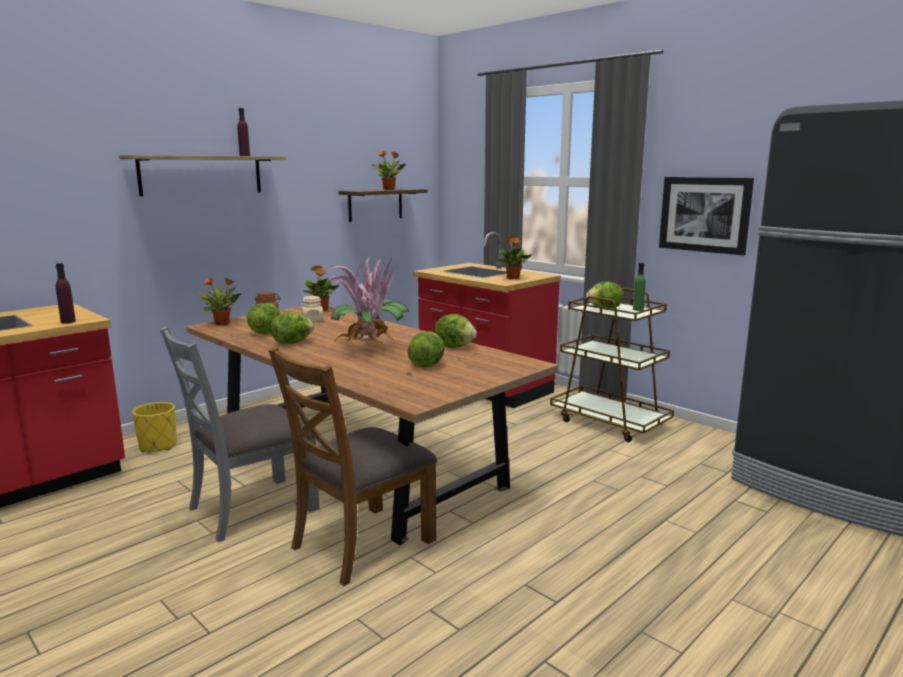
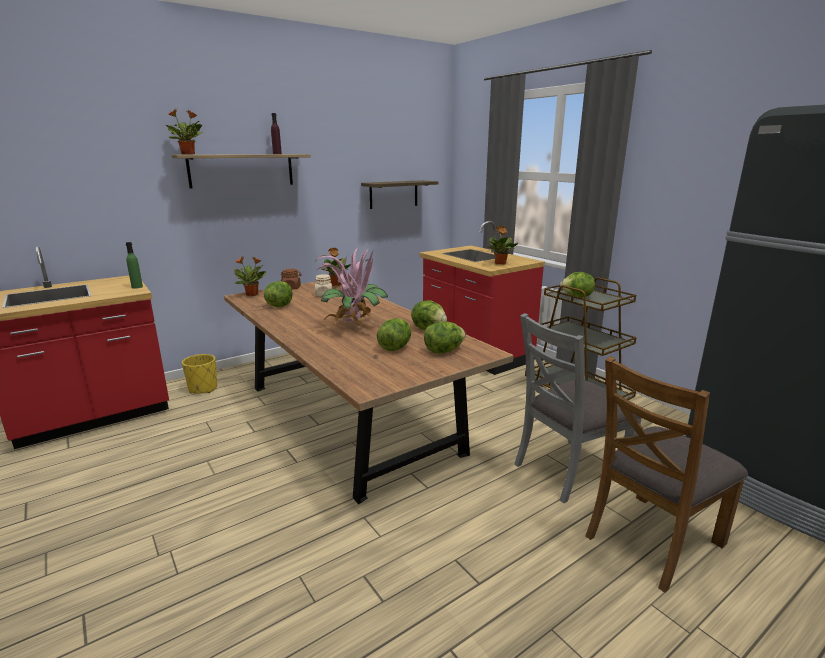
camera: 10 degrees right, 5 degrees up
(68, 322) = (119, 293): purple bottle -> none
(251, 508) = (252, 453): grey chair -> grey chair (569, 469)
(292, 343) = (295, 317): lettuce -> lettuce (443, 351)
(361, 543) = (327, 498): brown chair -> brown chair (652, 539)
(389, 189) = (404, 181): potted plant -> potted plant (188, 154)
(638, 309) = (608, 299): green bottle -> green bottle (137, 287)
(704, 214) = (681, 212): picture -> none

